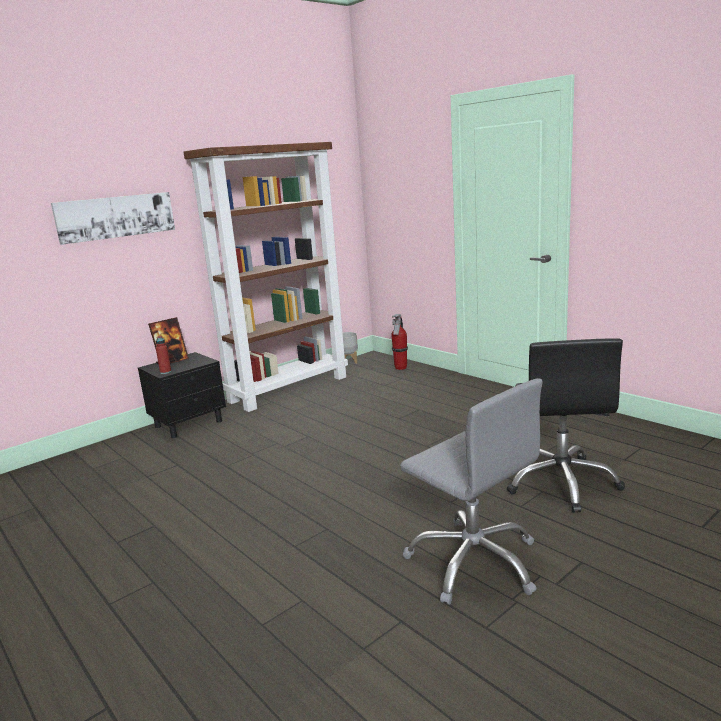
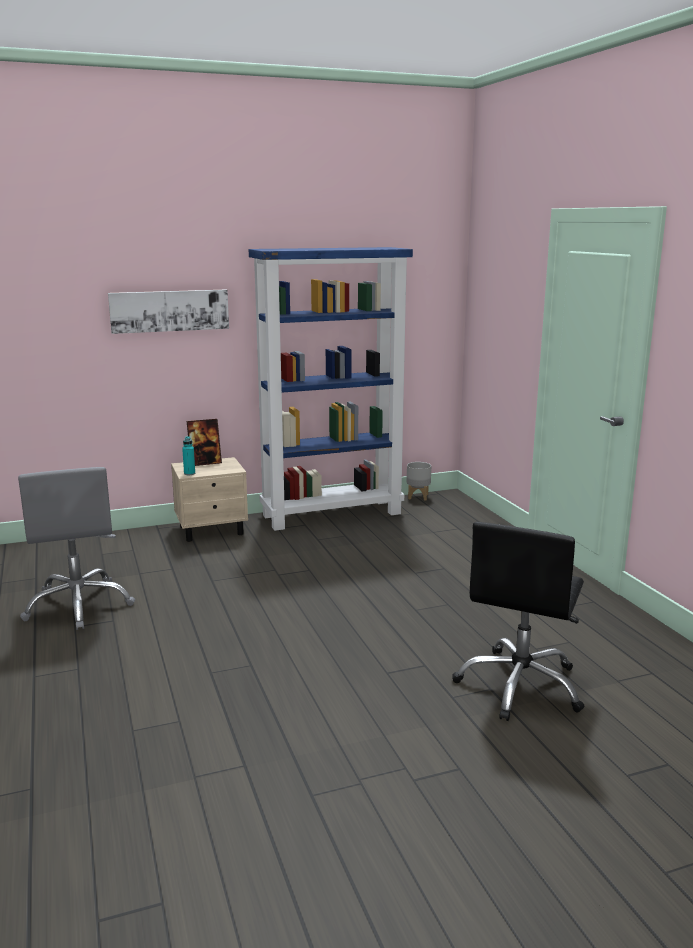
camera: 20 degrees right, 0 degrees up
(165, 372) = (189, 473): red bottle -> turquoise bottle
(189, 424) = (212, 530): black nightstand -> beige nightstand
(289, 388) = (332, 514): brown bookcase -> blue bookcase
(400, 368) = (468, 516): fire extinguisher -> none
(474, 562) = (355, 735): grey office chair -> grey office chair (79, 605)

